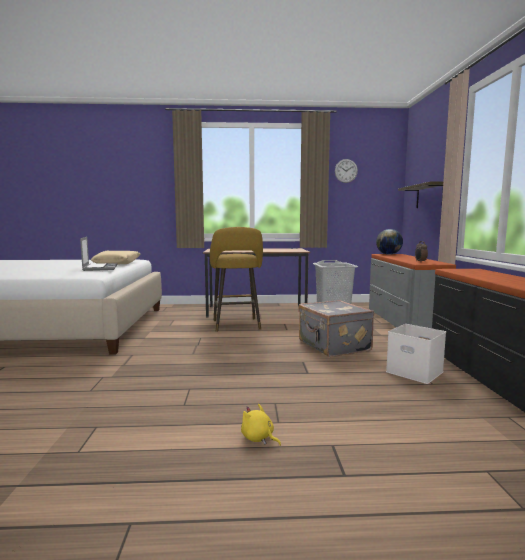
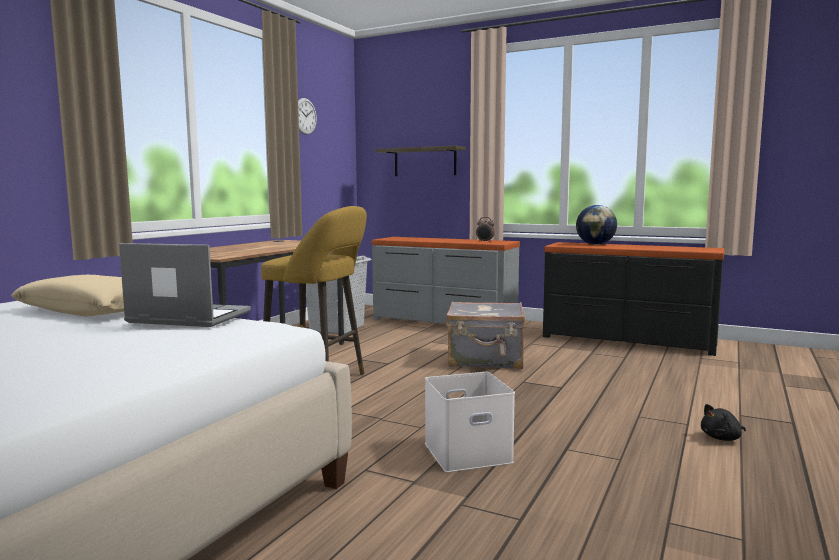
camera: 60 degrees left, 0 degrees up
(259, 438) = (722, 438): yellow plush toy -> black plush toy
(389, 254) = (393, 238): globe -> globe (595, 244)
(416, 372) = (592, 354): white storage box -> white storage box (468, 451)

